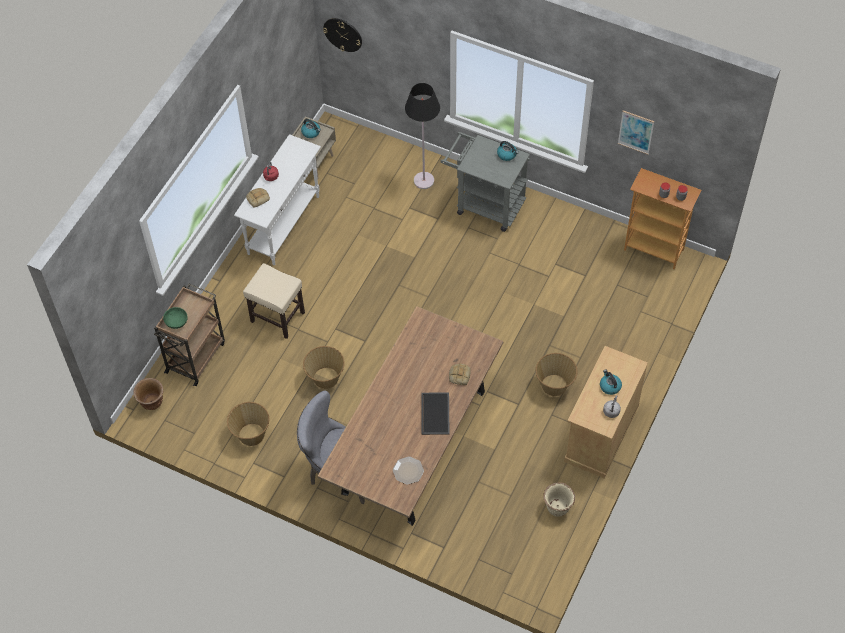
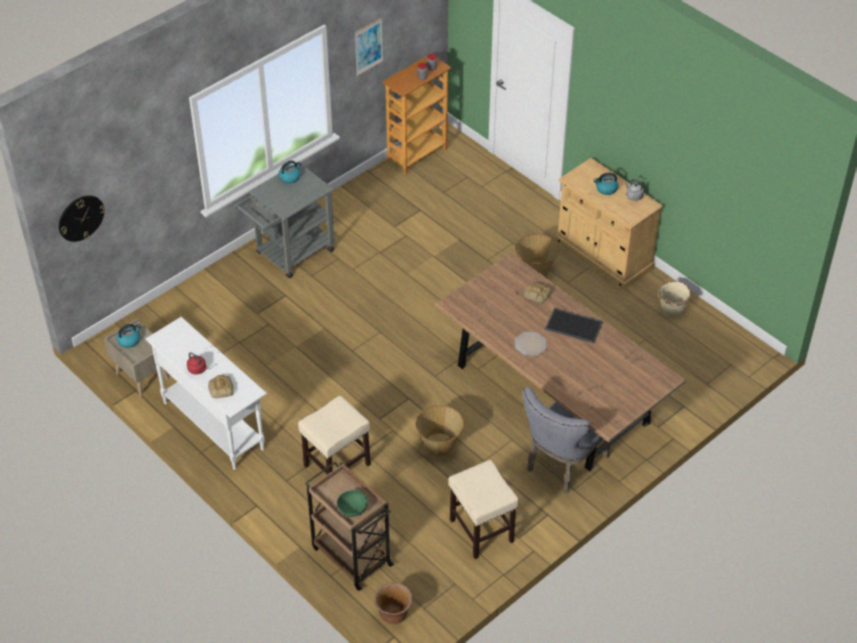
camera: 70 degrees left, 10 degrees down
(251, 434) = (481, 530): basket -> beige stool
(408, 470) = (632, 365): plate -> plate (530, 344)
(424, 180) = (229, 292): black floor lamp -> none

